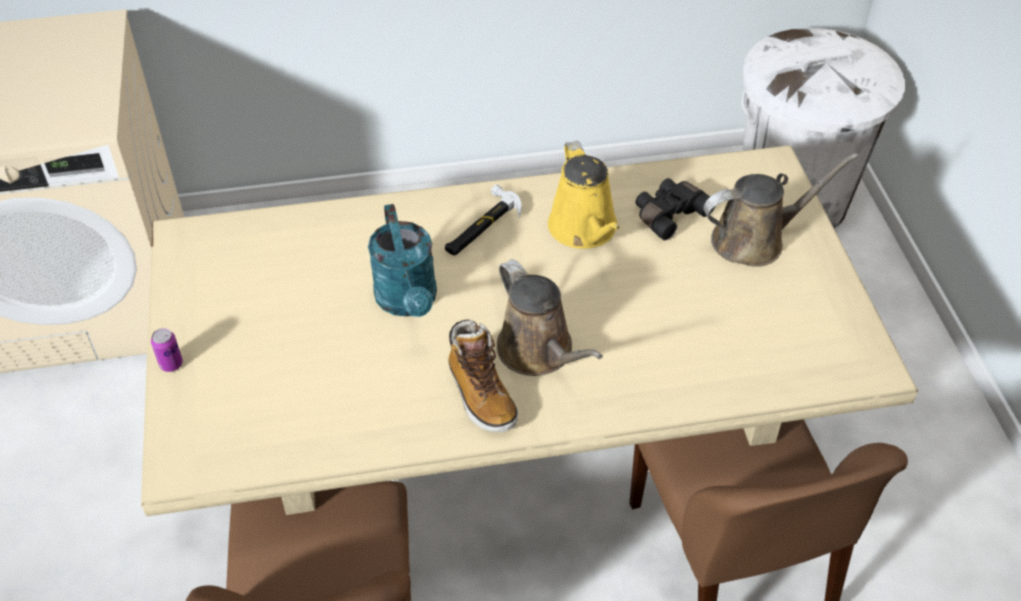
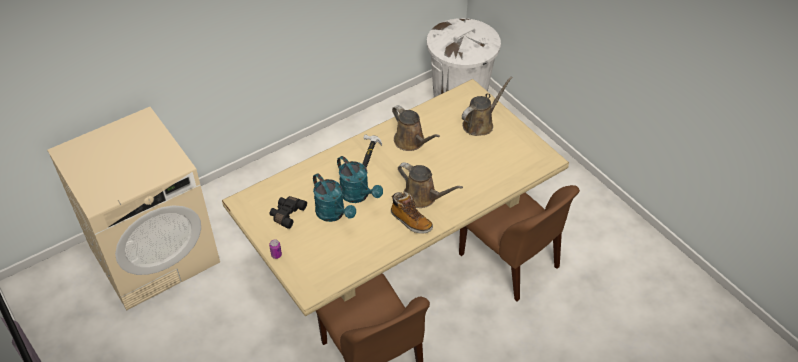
camera: 25 degrees left, 0 degrees up
(335, 322) = (333, 214): none -> turquoise watering can
(585, 230) = (411, 142): yellow watering can -> brown watering can
(669, 214) = (441, 124): black binoculars -> black binoculars (287, 214)

